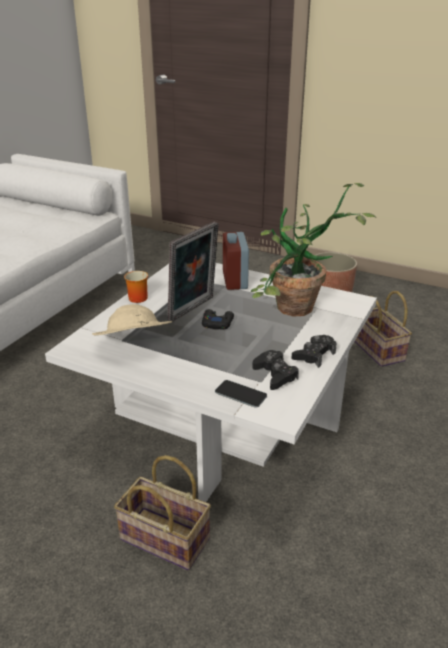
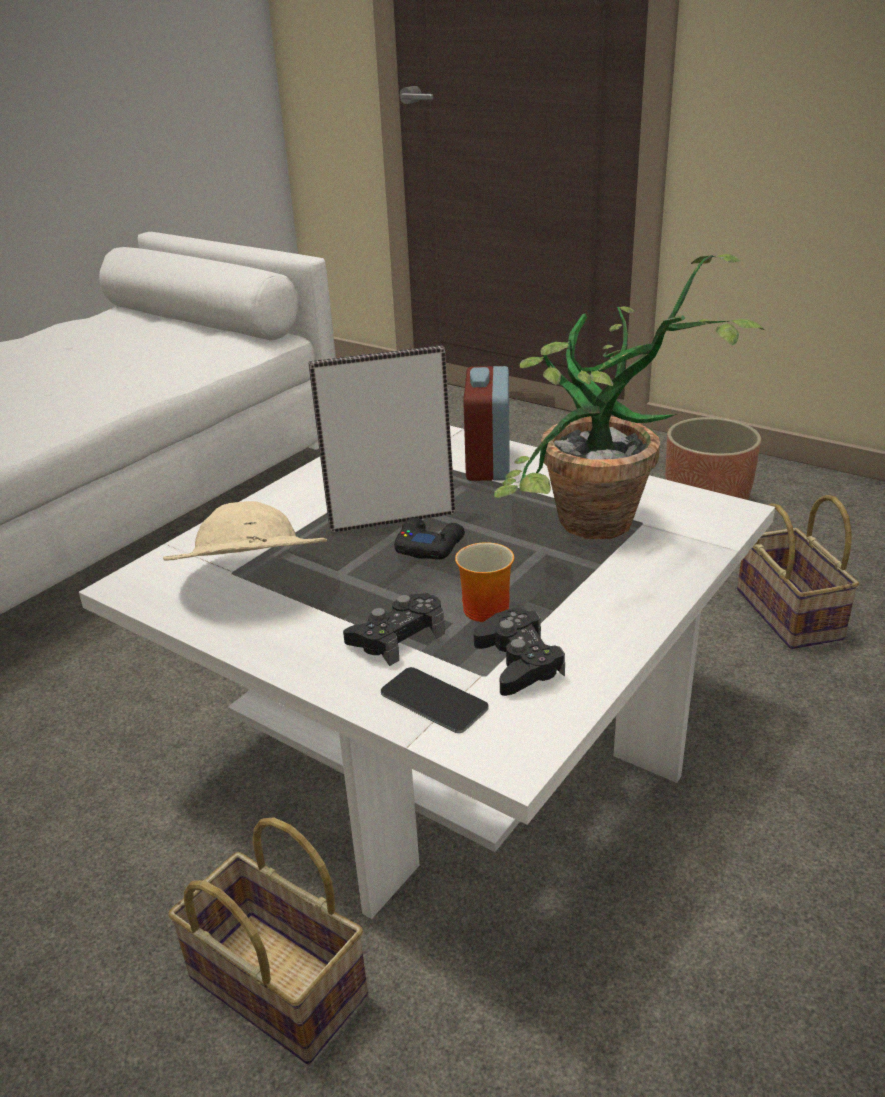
camera: 10 degrees right, 0 degrees up
(137, 297) = (290, 489): mug -> mug (483, 605)
(194, 309) = (391, 517): picture frame -> picture frame turned 150 degrees counterclockwise
(314, 355) = (613, 624): black game controller -> black game controller (397, 637)

